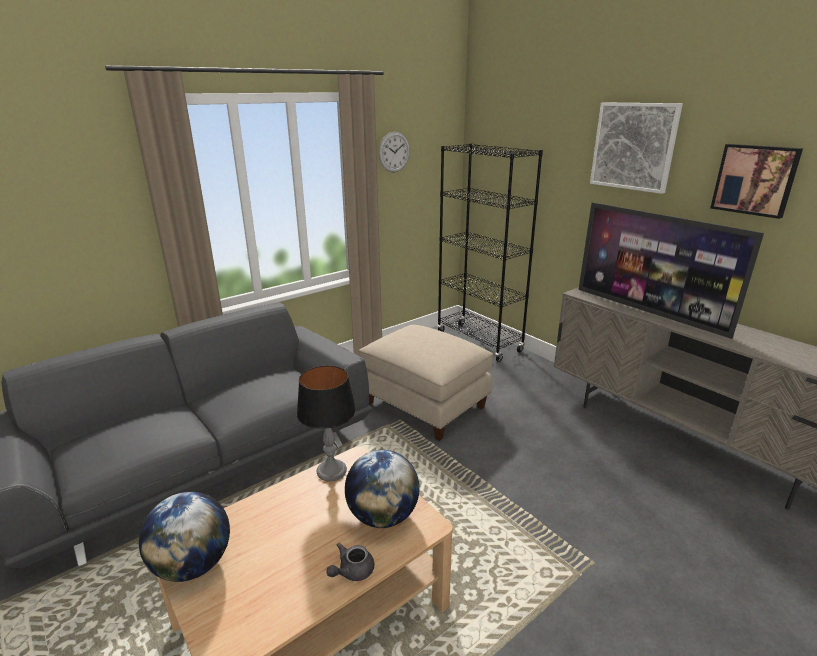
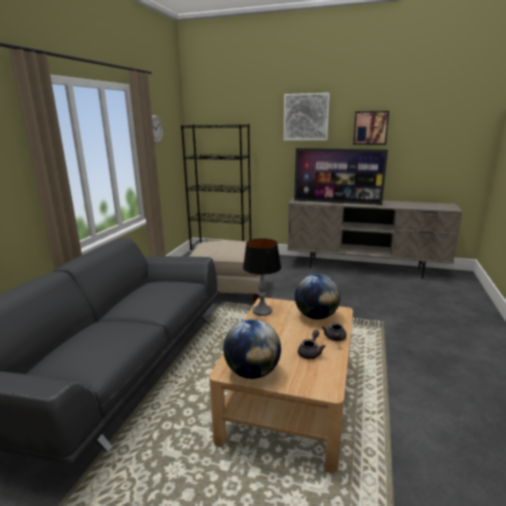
camera: 35 degrees left, 5 degrees down
(291, 576) = (310, 352): none -> grey teapot

